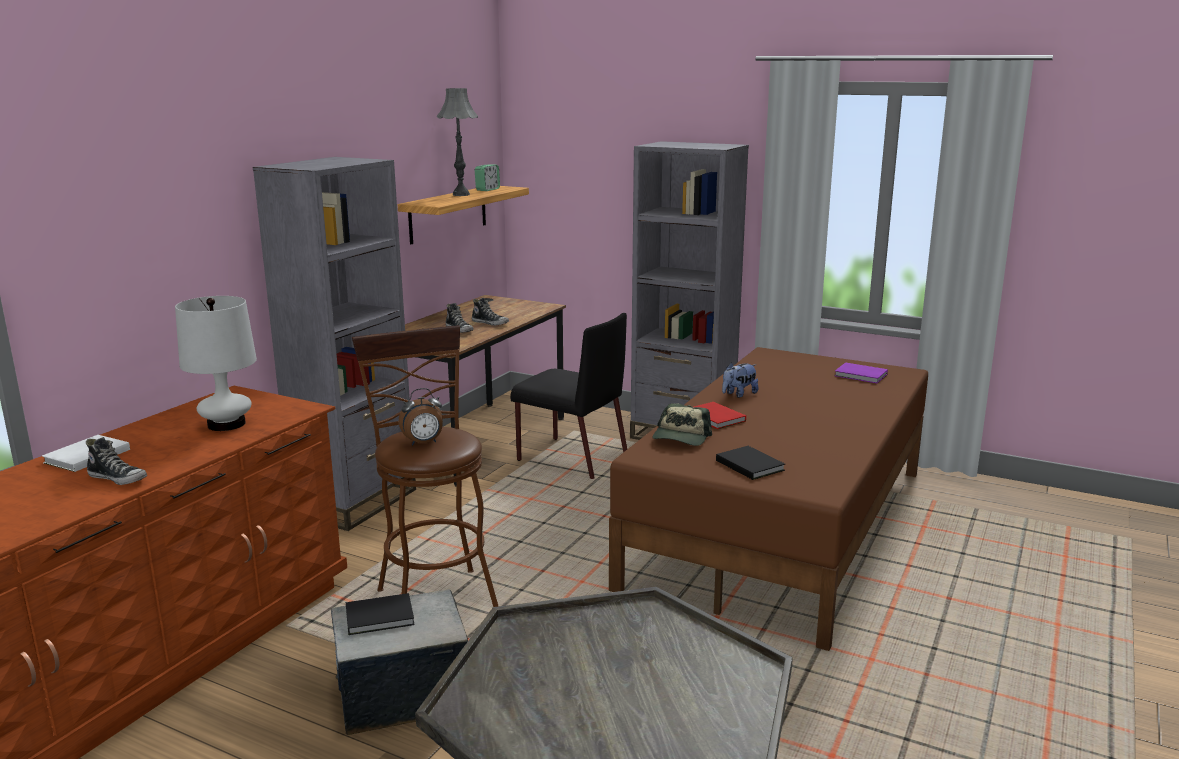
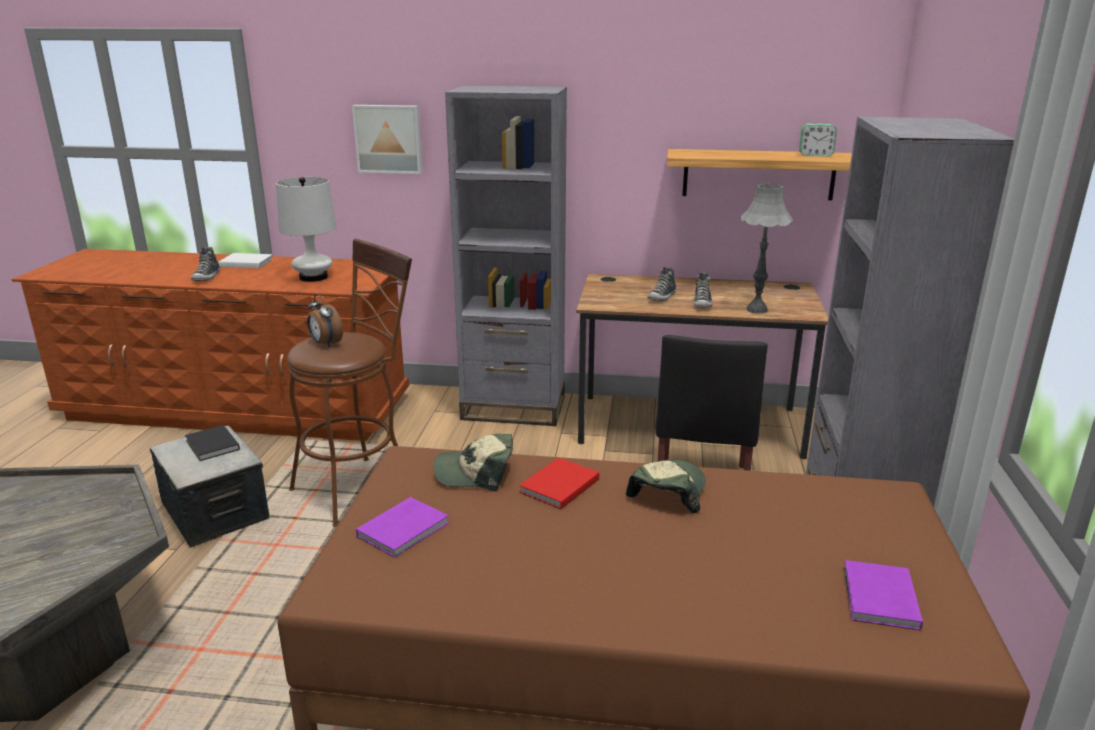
camera: 70 degrees right, 5 degrees up
(173, 244) = (389, 138): none -> picture
(461, 195) = (760, 153): grey table lamp -> grey table lamp (757, 310)
(738, 394) = (667, 491): plush toy -> cap
(749, 464) = (405, 529): black book -> purple book

